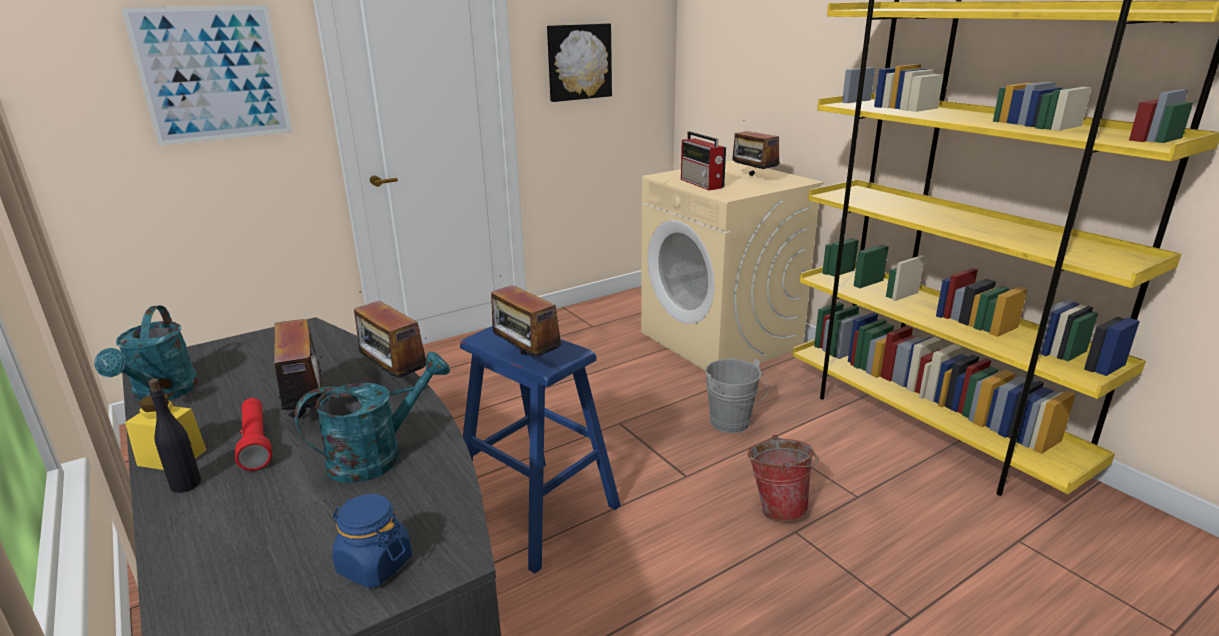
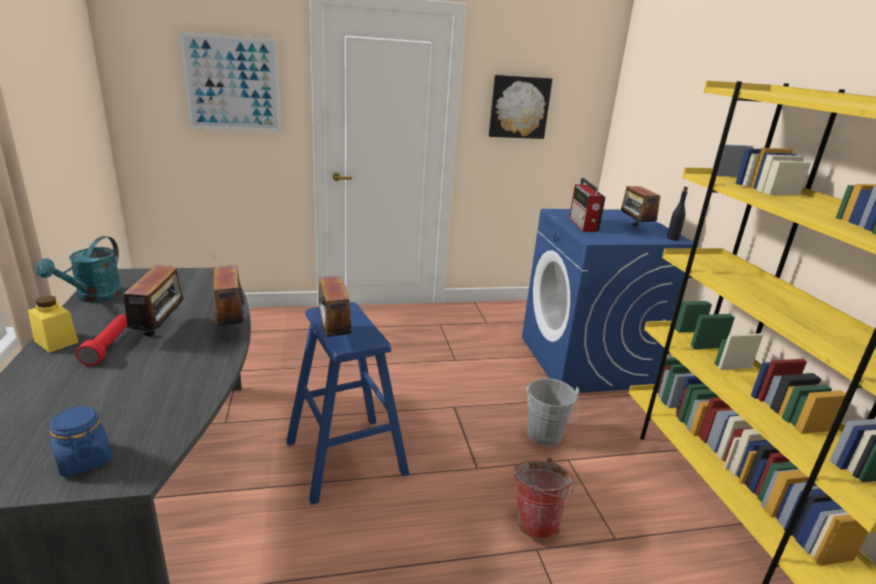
camera: 20 degrees right, 0 degrees up
(186, 484) = (45, 362): black bottle -> black bottle (672, 238)
(378, 455) = (166, 379): turquoise watering can -> none
(721, 340) = (585, 362): beige washing machine -> blue washing machine

